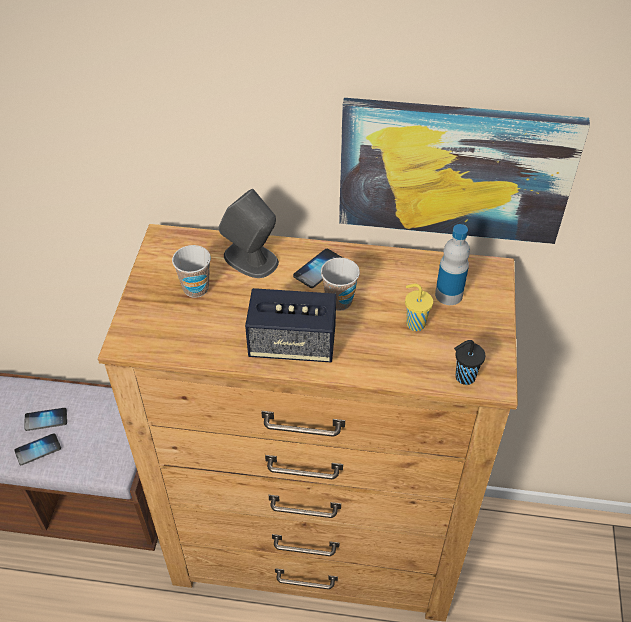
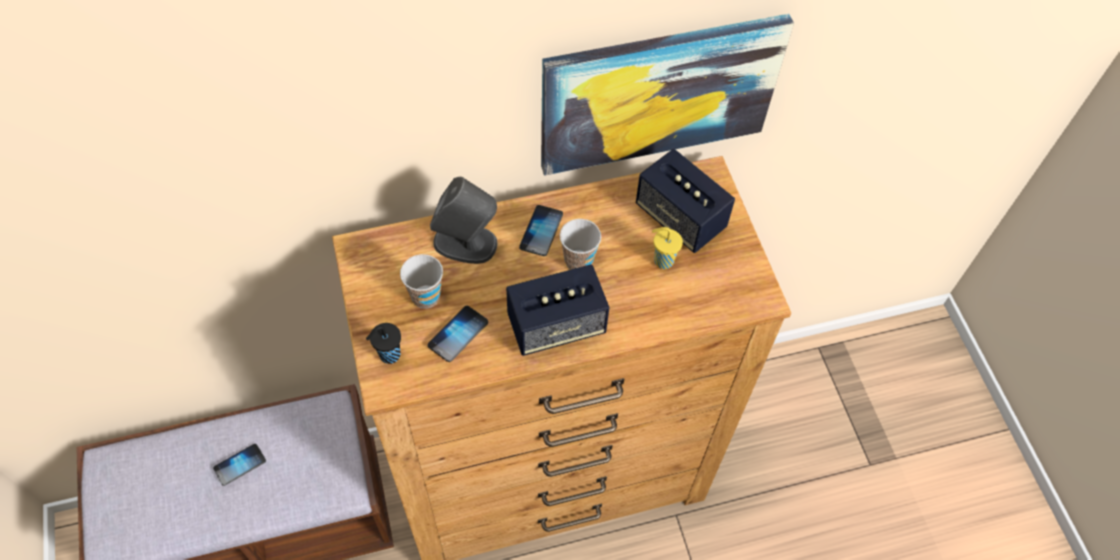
camera: 25 degrees left, 10 degrees up
(38, 450) = (249, 501): phone -> phone (458, 334)
(448, 295) = (680, 217): bottle -> speaker
(463, 377) = (733, 302): black cup -> black cup (388, 355)

